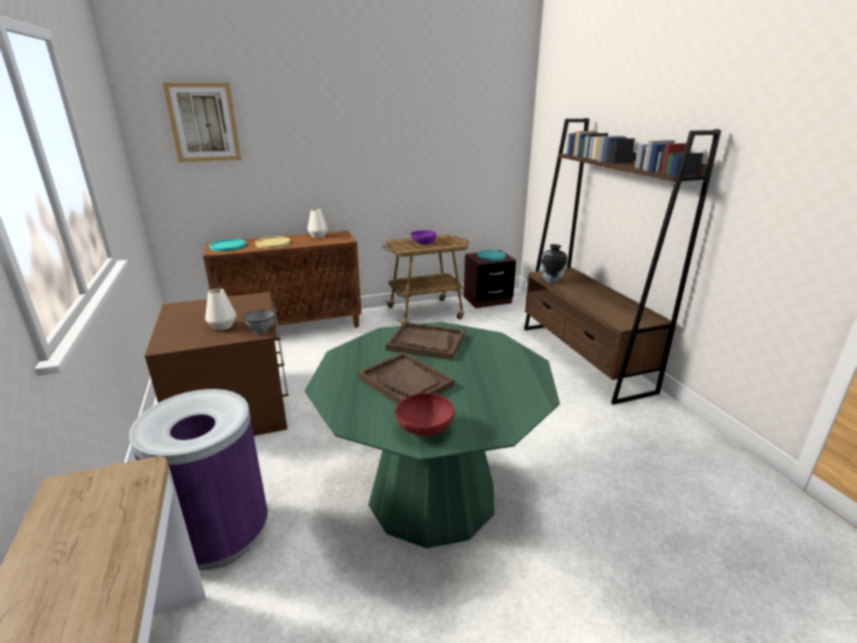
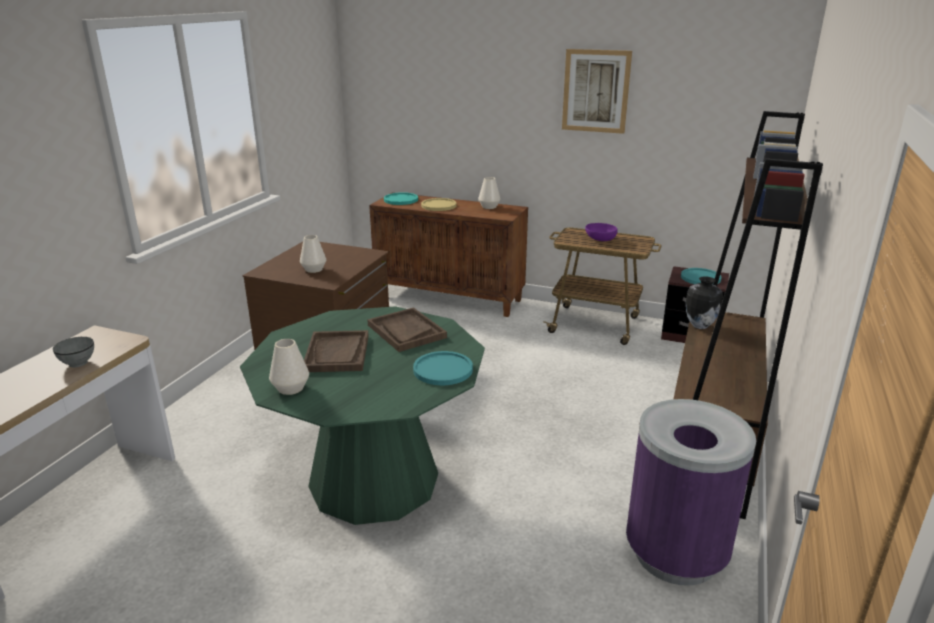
camera: 40 degrees right, 0 degrees up
(203, 122) = (404, 77): picture -> picture (596, 91)
(219, 536) = (219, 430): purple trash can -> purple trash can (675, 554)
(261, 330) = (332, 281): grey bowl -> grey bowl (78, 363)
(425, 429) = (290, 388): red bowl -> white vase
(508, 359) = (443, 369): none -> turquoise plate

